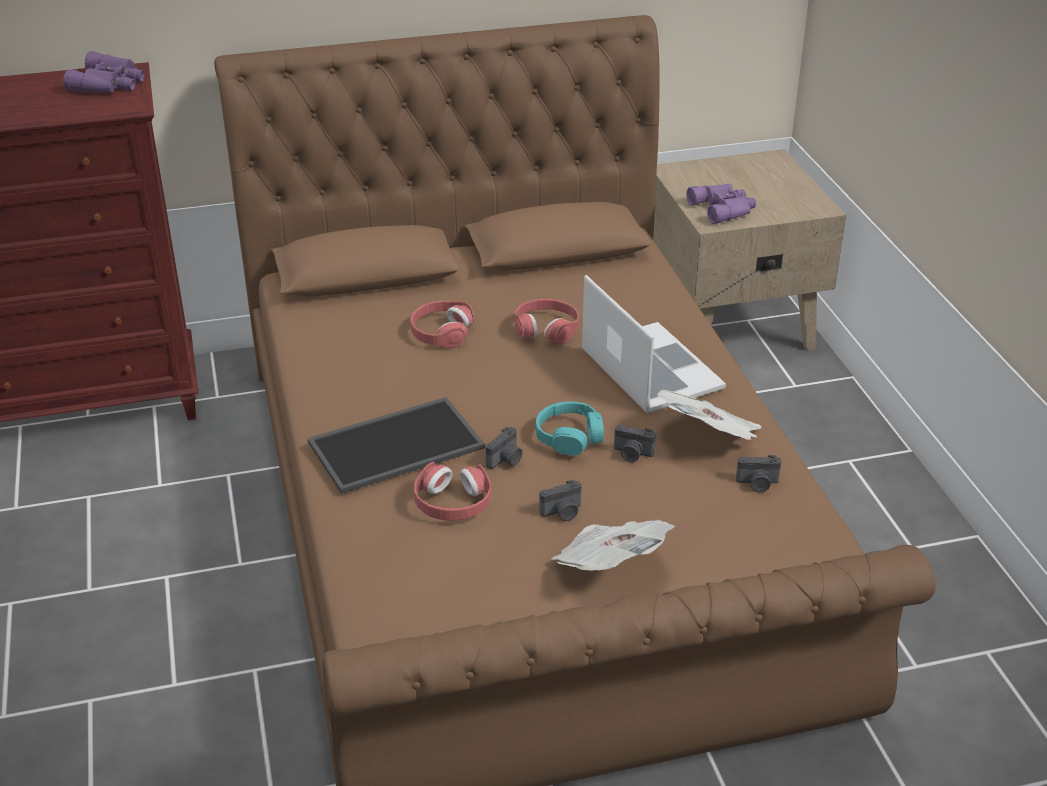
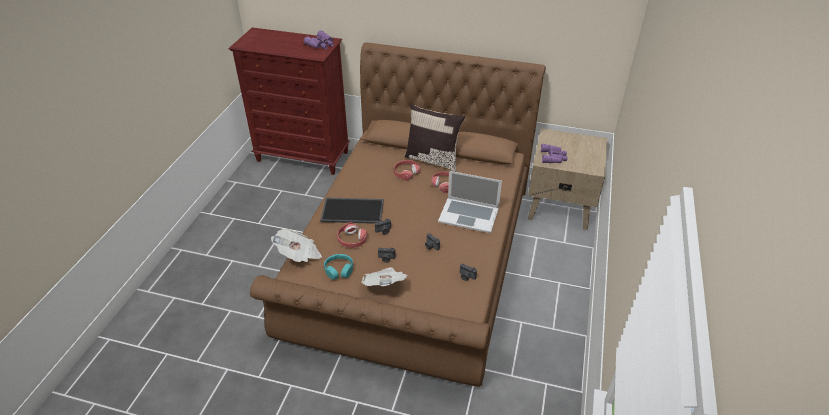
camera: 30 degrees right, 5 degrees up
(474, 290) = (433, 160): none -> pillow
(569, 437) = (414, 231): turquoise headphones -> turquoise headphones (339, 270)
(650, 368) = (469, 215): laptop -> laptop turned 105 degrees clockwise
(710, 438) = (466, 251): newspaper -> newspaper (299, 255)

